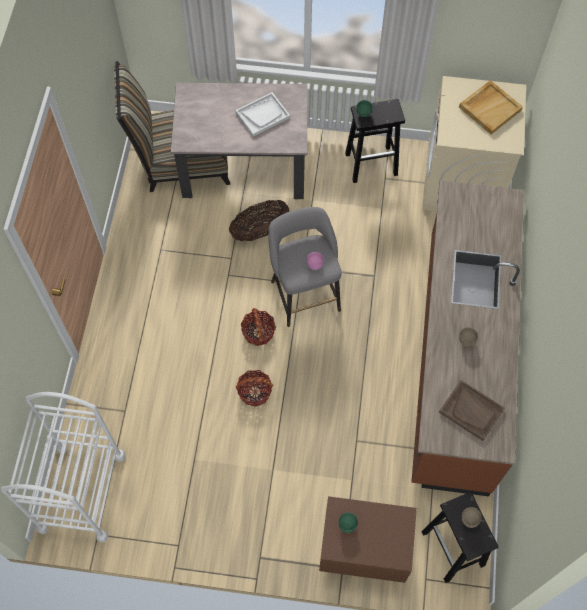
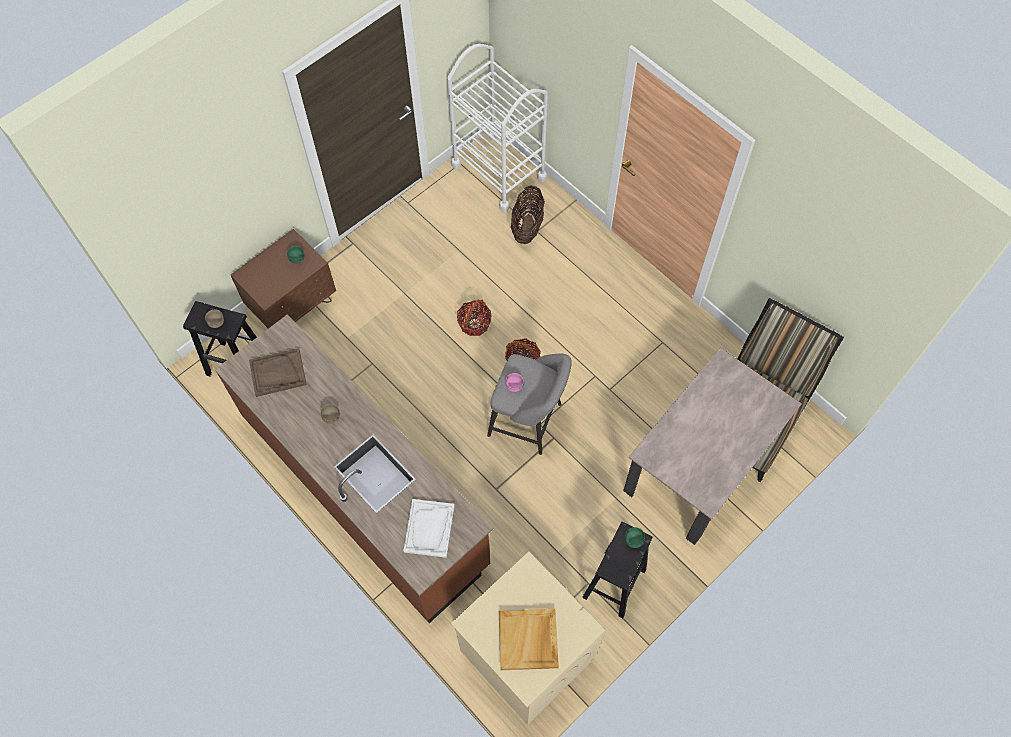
camera: 130 degrees right, 0 degrees up
(260, 230) = (619, 431): basket -> basket (527, 226)
(262, 115) = (703, 450): white tray -> white tray (429, 529)

